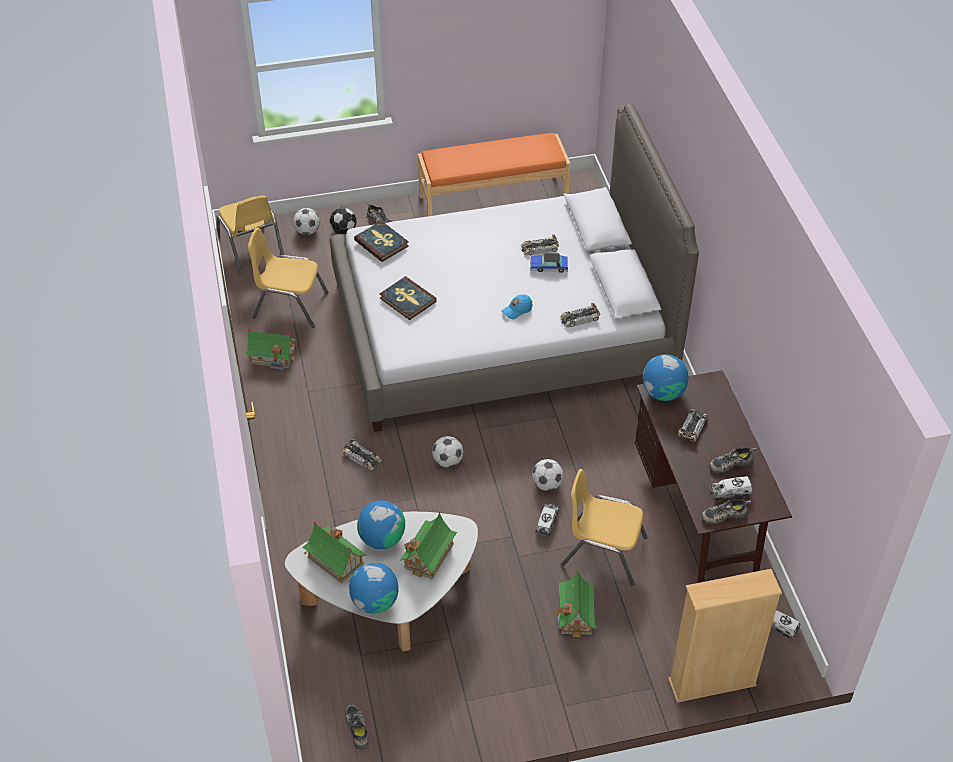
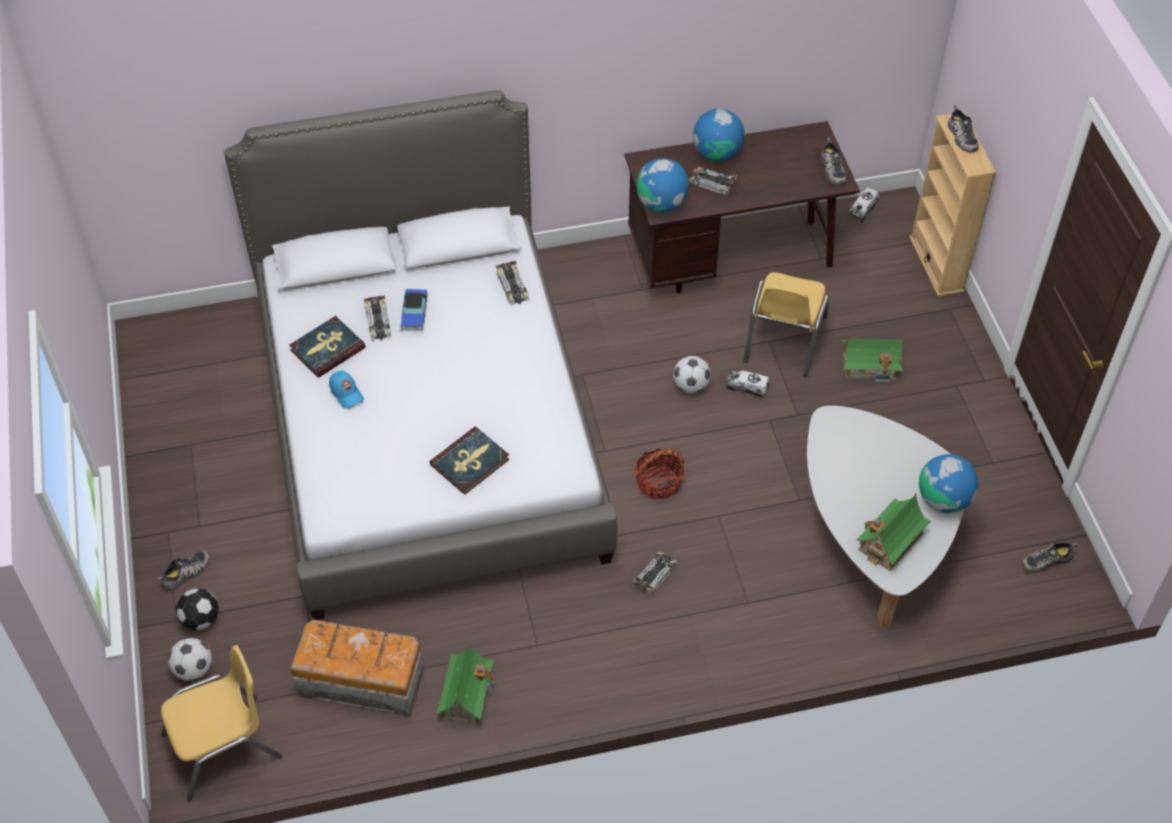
camera: 90 degrees left, 5 degrees up
(290, 305) = (360, 680): yellow chair -> storage box
(382, 243) = (352, 494): book -> book (327, 349)
(382, 539) = (852, 496): globe -> globe (717, 153)
(428, 556) = (872, 450): toy house -> none
(448, 461) = (658, 482): football -> basket
(493, 199) = (161, 434): orange bench -> none
(517, 310) = (495, 347): blue cap -> blue cap (346, 393)
(730, 463) = (761, 158): shoe -> shoe (961, 136)
(730, 493) = (802, 162): toy truck -> none

